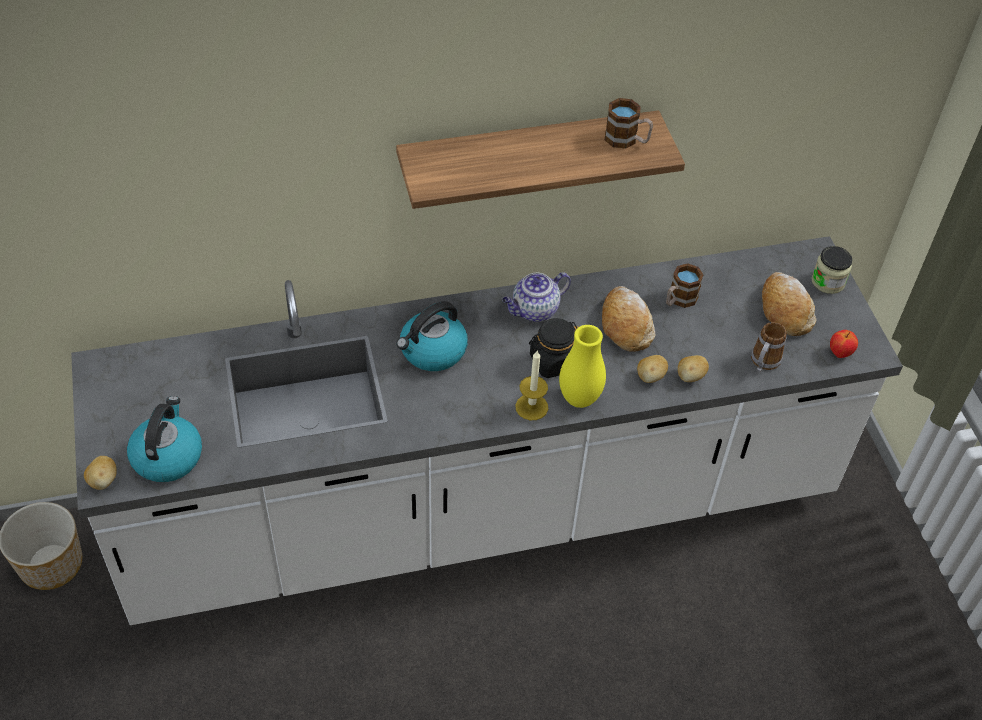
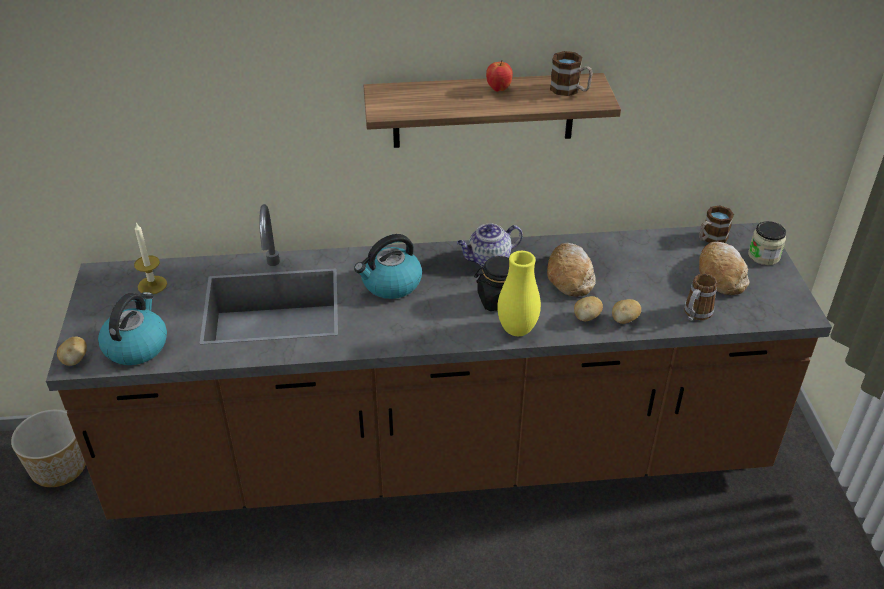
camera: 10 degrees right, 10 degrees down
(483, 512) = (442, 459): white counter -> brown counter
(531, 407) = (471, 333): candle -> candle (152, 285)
(679, 300) = (622, 260): mug -> mug (710, 239)
(839, 353) = (770, 312): apple -> apple (498, 89)

